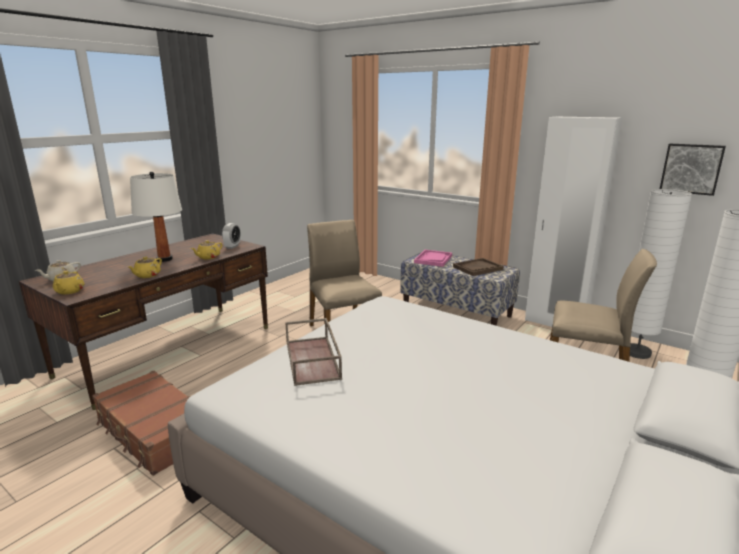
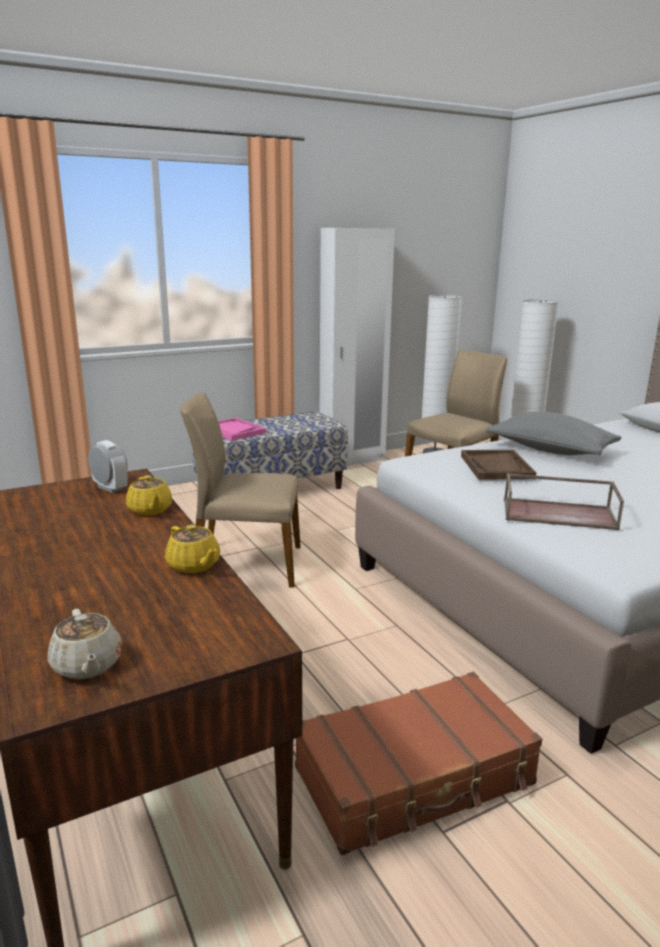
camera: 65 degrees left, 0 degrees up
(69, 291) = (204, 650): yellow teapot -> none
(164, 259) = (98, 545): white table lamp -> none
(477, 268) = (294, 423): brown tray -> brown tray (496, 467)
(481, 345) = (550, 450): none -> grey pillow
(691, 168) = (431, 275): picture -> none

